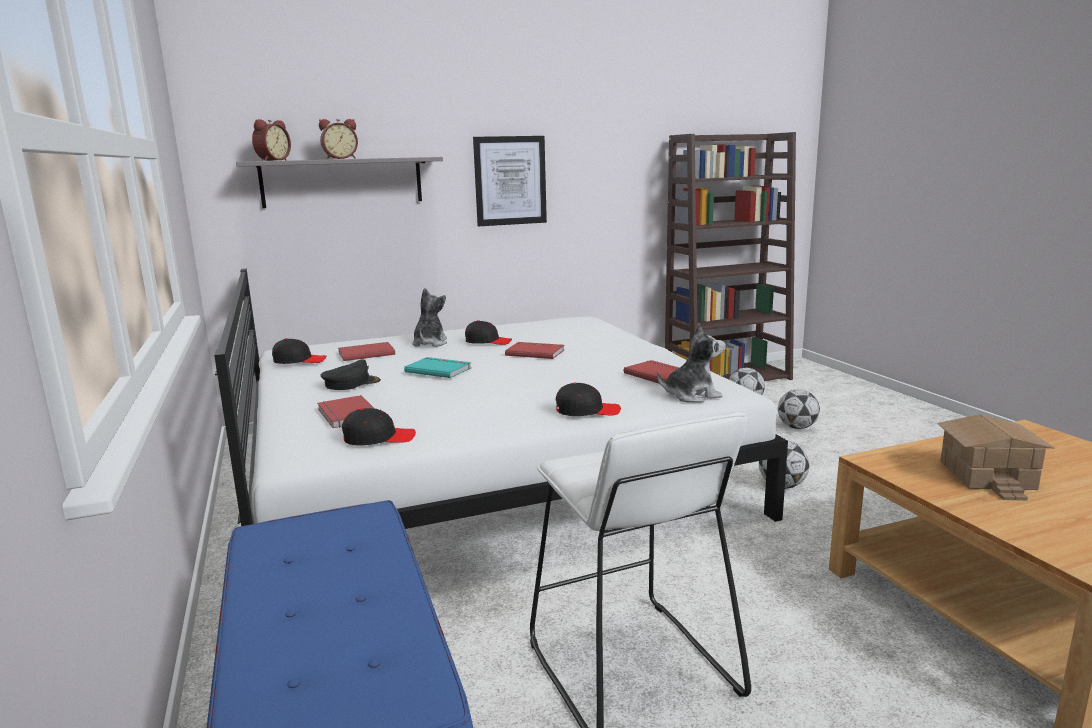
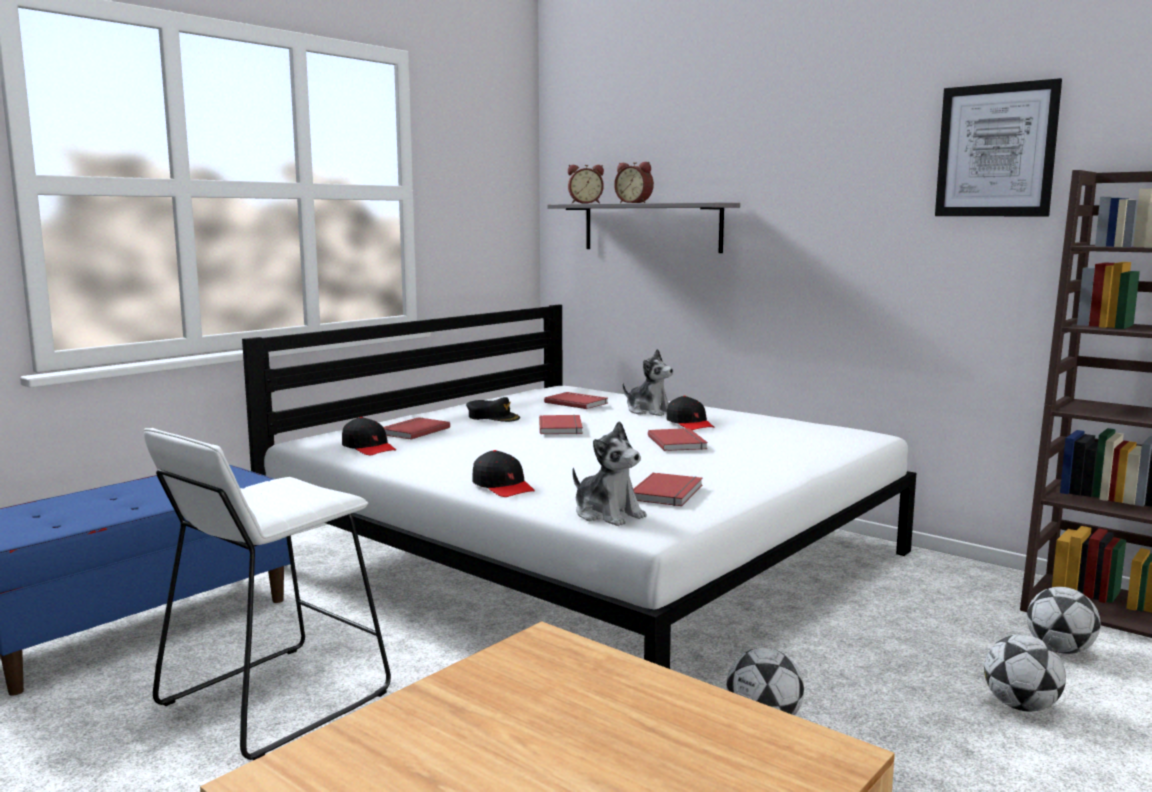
camera: 60 degrees right, 5 degrees down
(299, 361) = (530, 395): black cap -> none
(429, 343) = (649, 411): plush toy -> plush toy turned 60 degrees clockwise
(439, 369) = (562, 427): turquoise book -> red book
(510, 181) = (826, 235): picture -> picture (996, 151)
(985, 475) = (550, 712): toy house -> none

